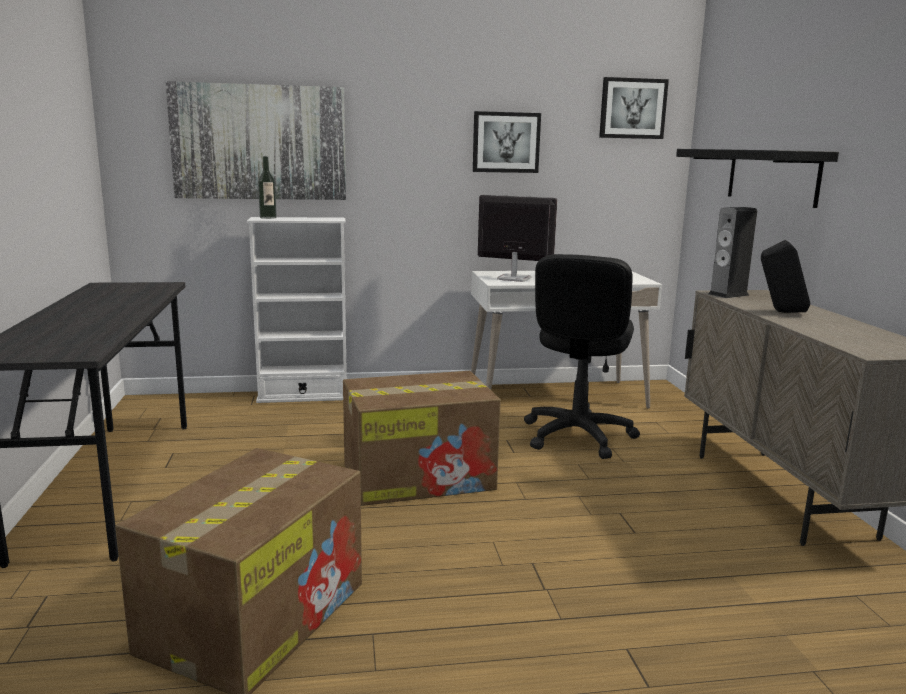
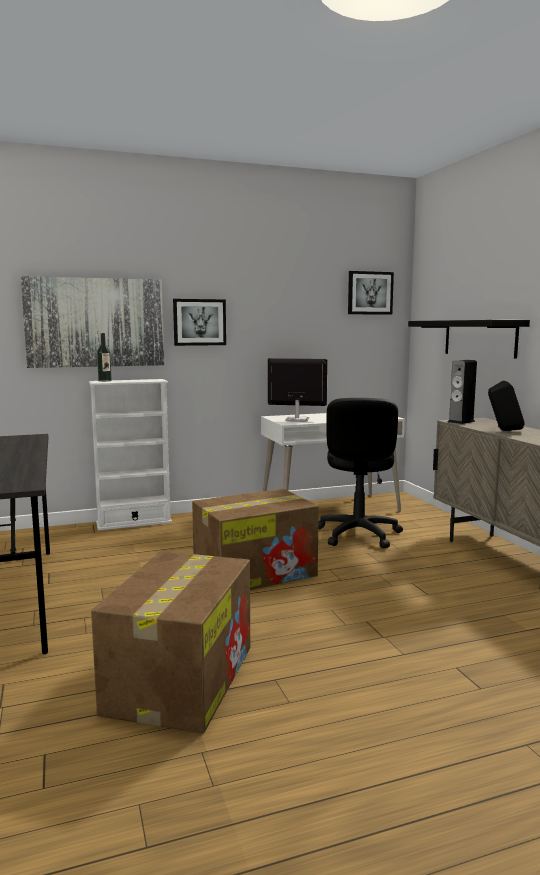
camera: 10 degrees left, 5 degrees down
(506, 142) = (282, 319): picture -> picture (199, 322)

